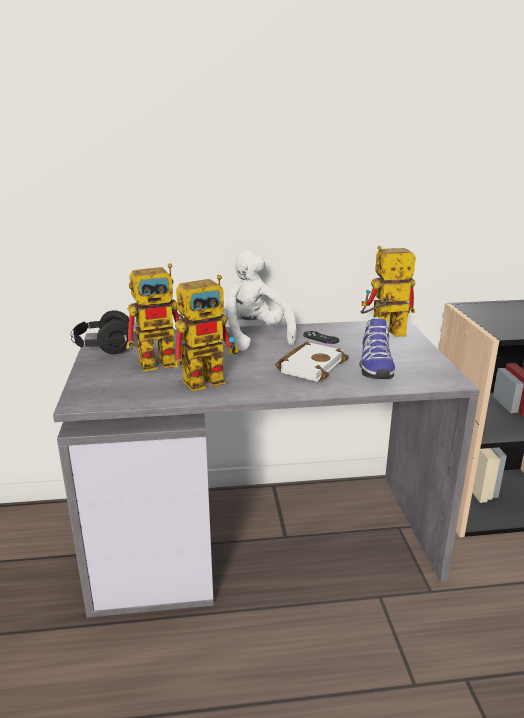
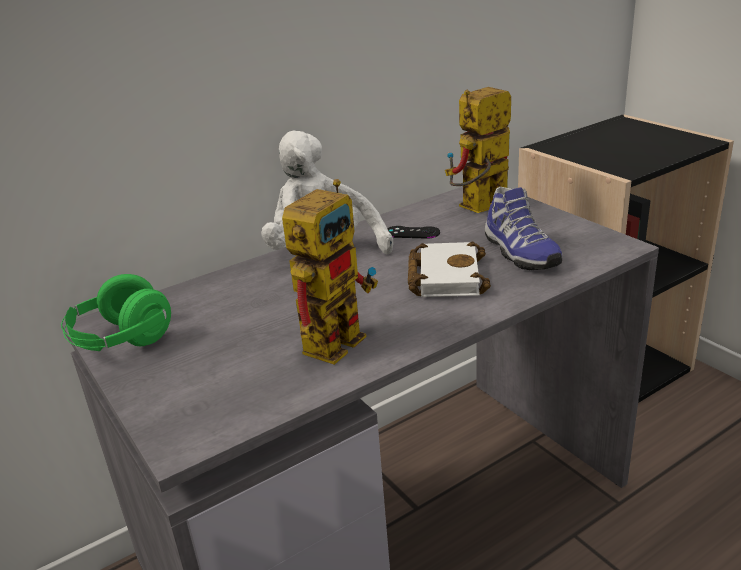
camera: 25 degrees left, 5 degrees up
(104, 349) = (122, 341): black headphones -> green headphones
(165, 361) = (241, 330): toy robot -> none

